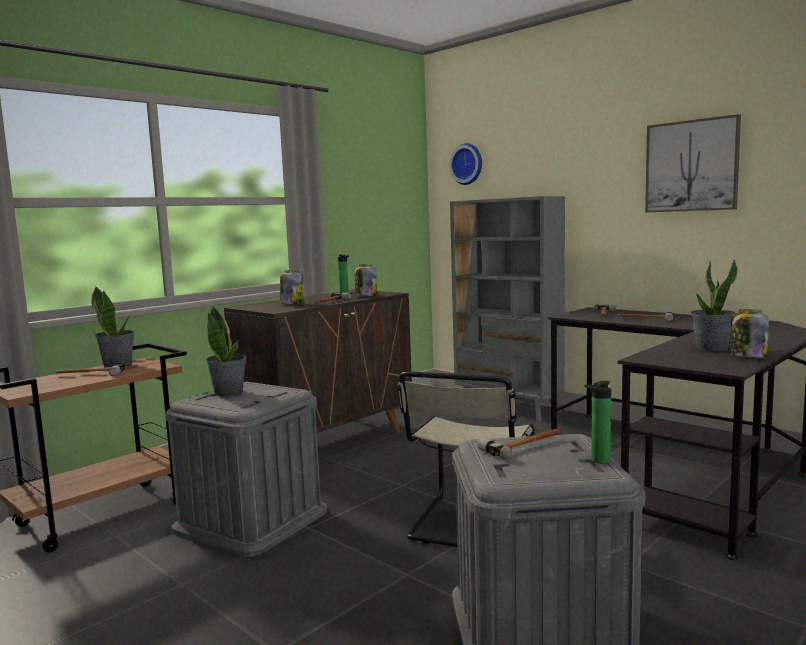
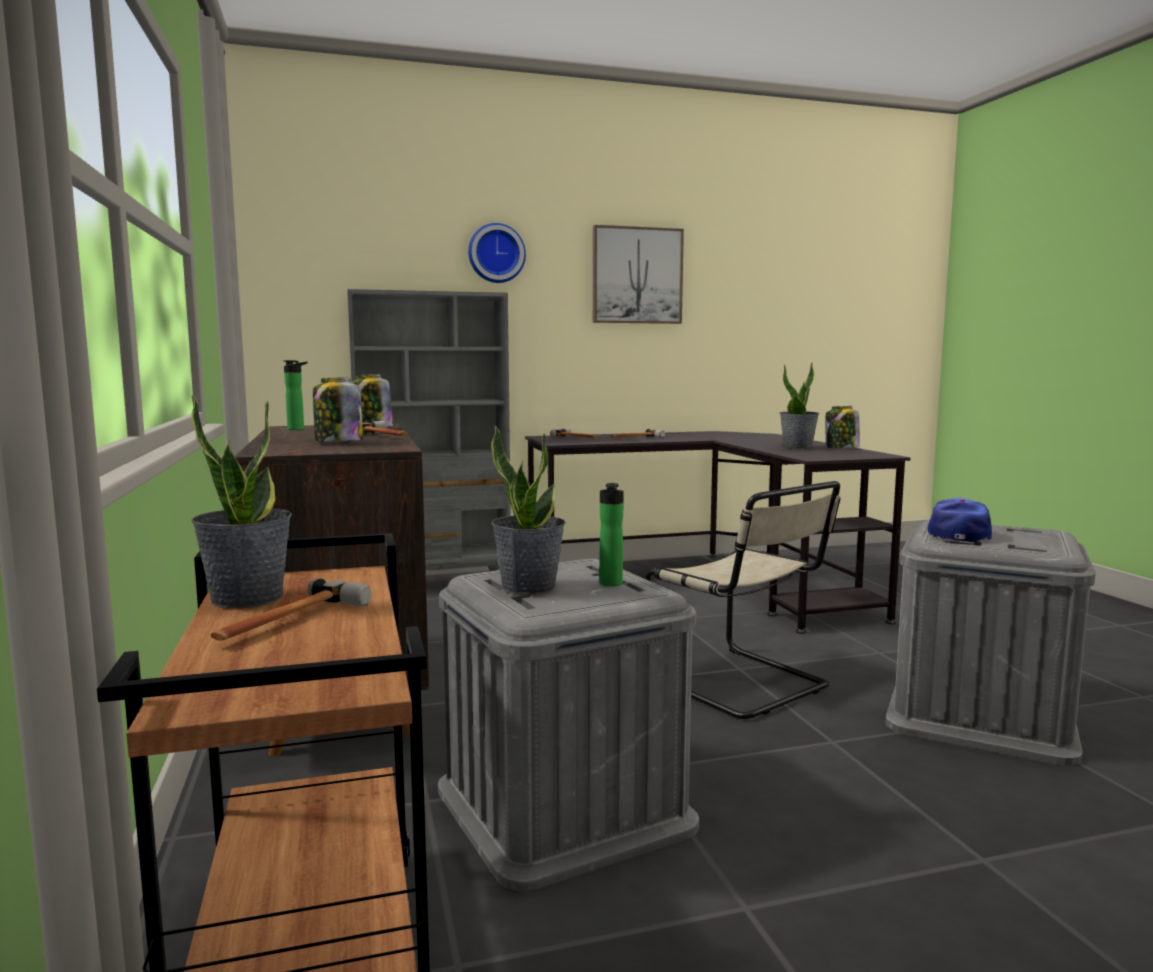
camera: 60 degrees left, 0 degrees up
(468, 164) = (324, 237): wall clock -> wall clock (496, 253)
(524, 446) = (958, 533): hammer -> cap
(598, 461) = (1014, 527): bottle -> bottle (610, 584)

